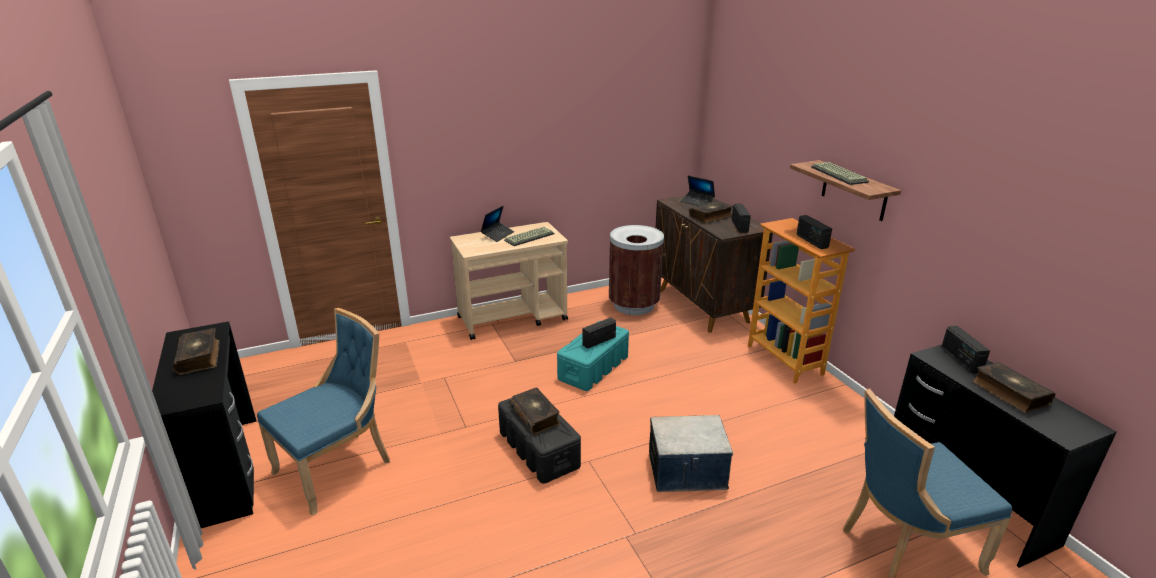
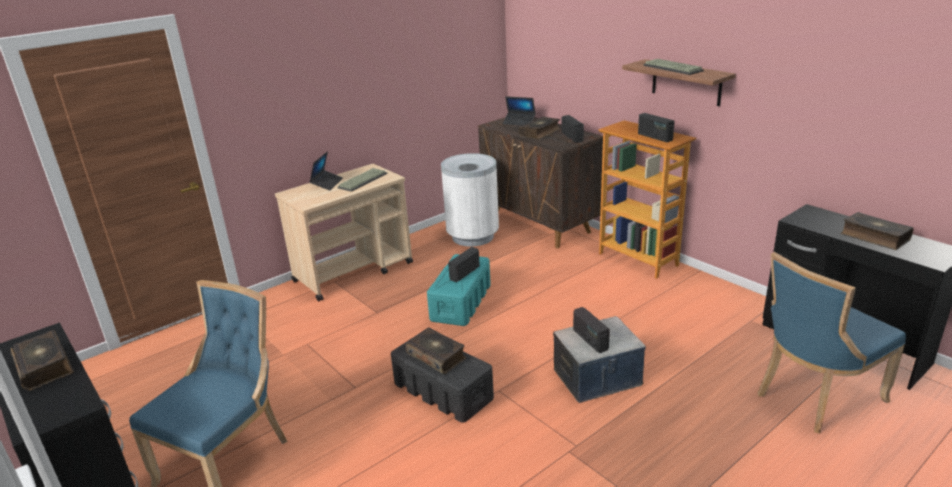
camera: 15 degrees left, 0 degrees up
(633, 305) = (472, 236): brown trash can -> white trash can
(960, 360) = (821, 218): radio -> radio (590, 340)

